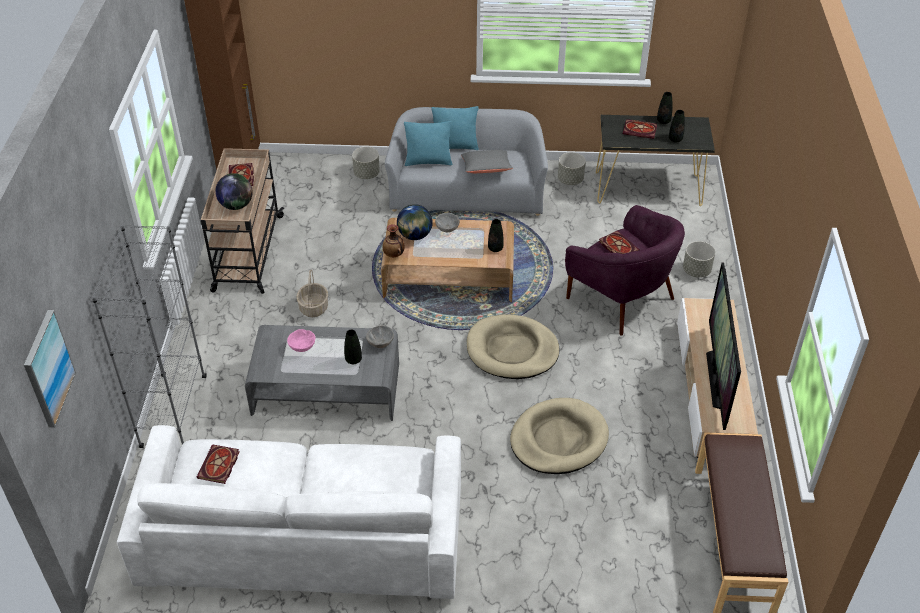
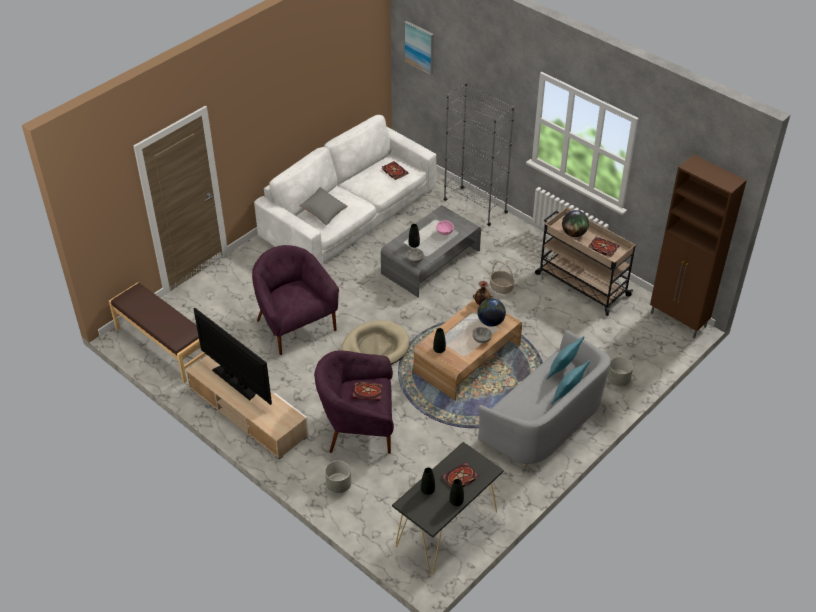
camera: 130 degrees right, 0 degrees up
(486, 169) = (524, 394): grey pillow -> grey pillow (323, 211)
(558, 439) = (295, 325): beige dog bed -> purple armchair
(570, 180) = (503, 489): grey planter -> none

